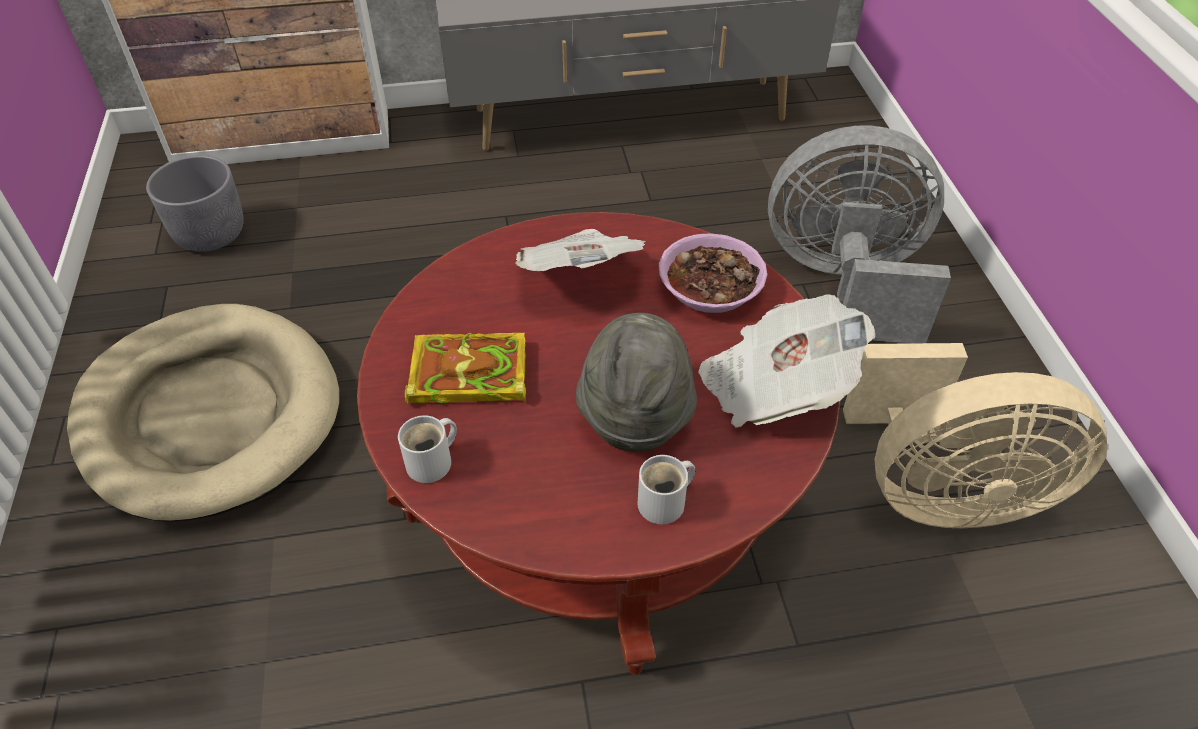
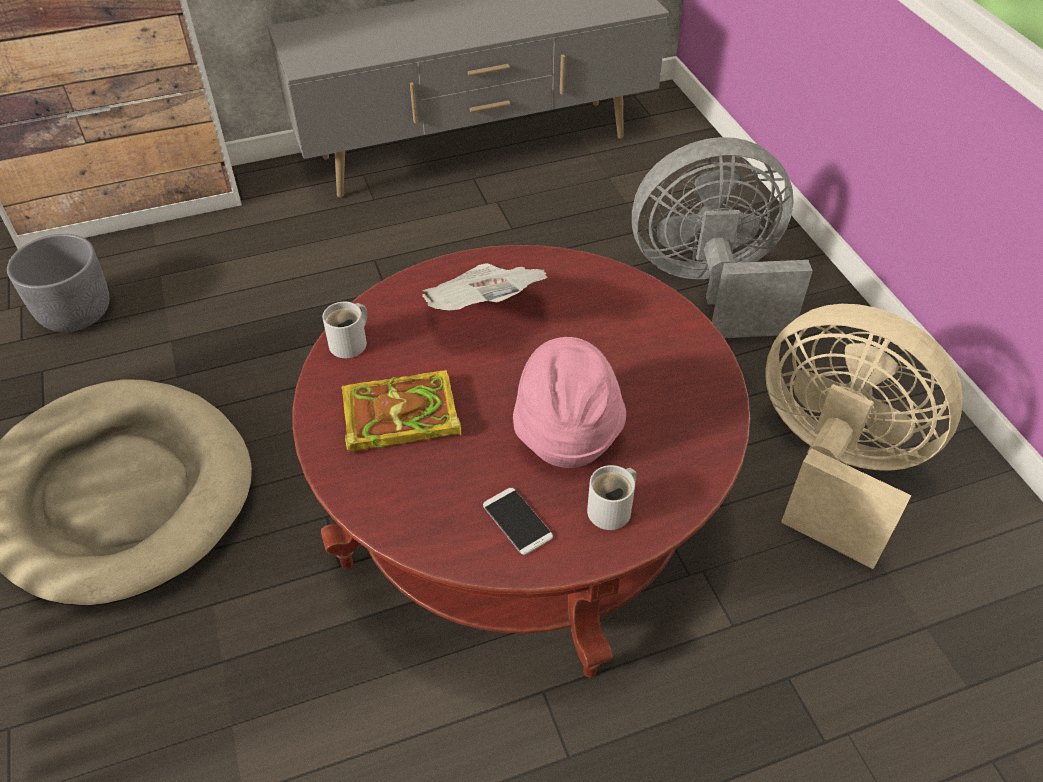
camera: 10 degrees left, 0 degrees up
(433, 462) = (387, 504): white mug -> white mug (351, 343)
(562, 500) = (517, 521): none -> phone
(635, 414) = (566, 433): grey hat -> pink hat
(710, 287) = (608, 305): bowl -> none
(775, 387) = (688, 390): newspaper -> none
(941, 493) = (832, 468): beige fan -> beige fan turned 135 degrees counterclockwise

